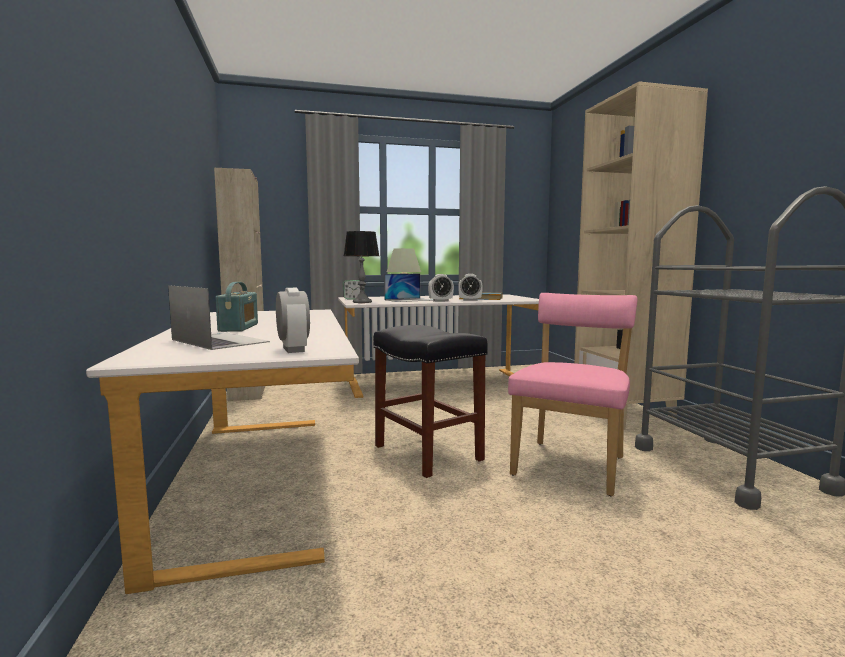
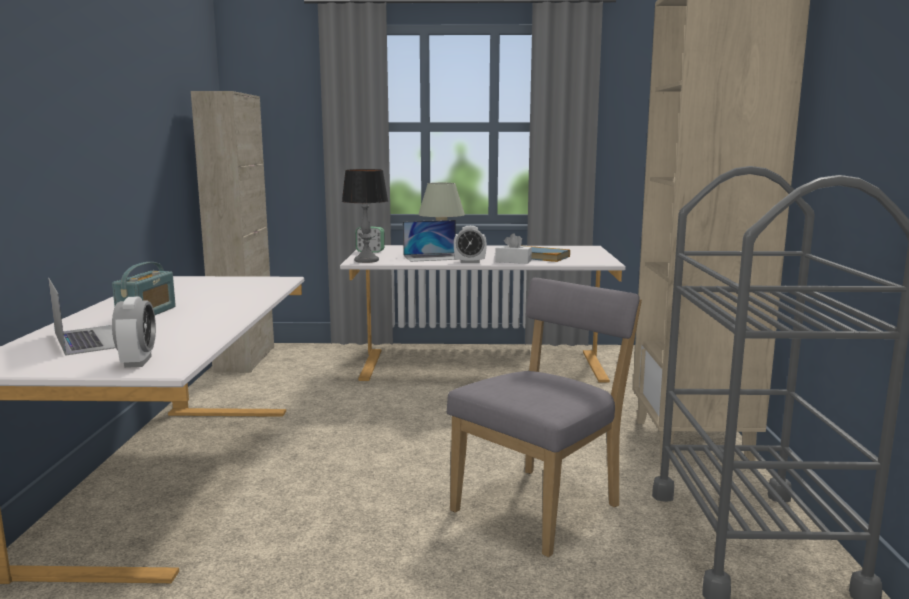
camera: 15 degrees right, 5 degrees up
(429, 453) = (382, 469): black stool -> none
(470, 300) = (513, 261): alarm clock -> white tissue box
(571, 464) = (542, 506): pink chair -> grey chair

